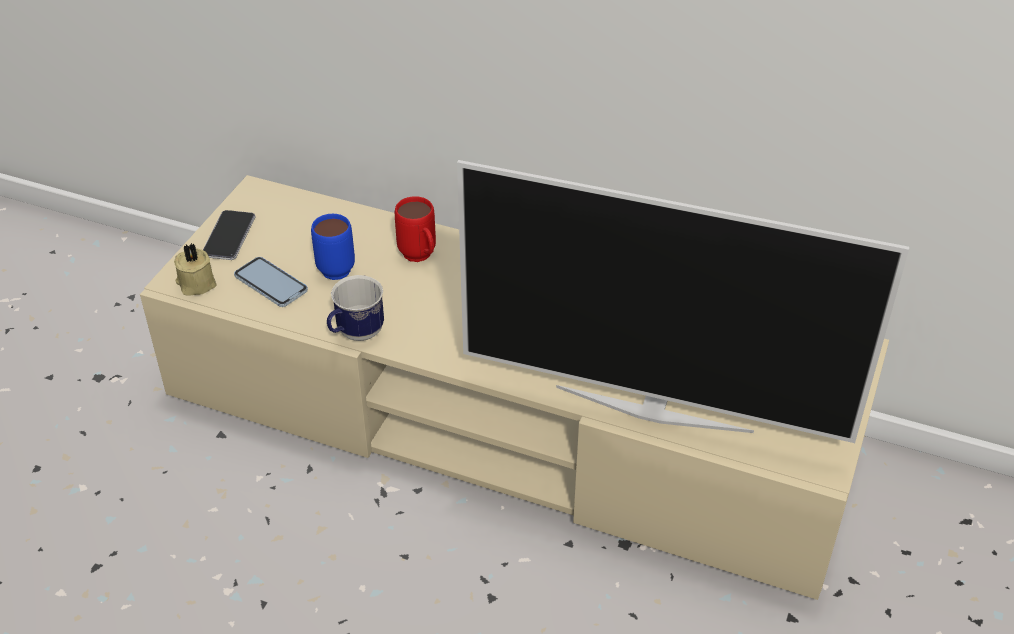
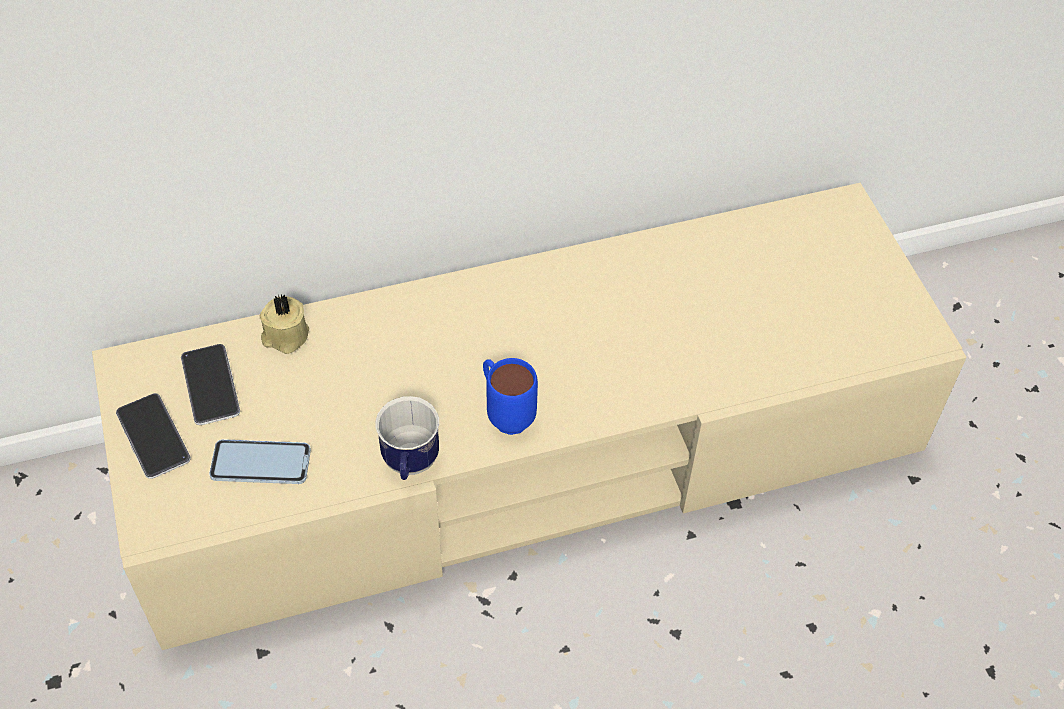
camera: 40 degrees left, 10 degrees up
(196, 283) = (177, 515): beige candle -> beige candle (285, 336)
(290, 227) = (210, 385): none -> phone
(337, 266) = (310, 400): blue mug -> blue mug (505, 413)
(420, 258) = (386, 340): red mug -> none
(654, 407) = (747, 366): television -> none

